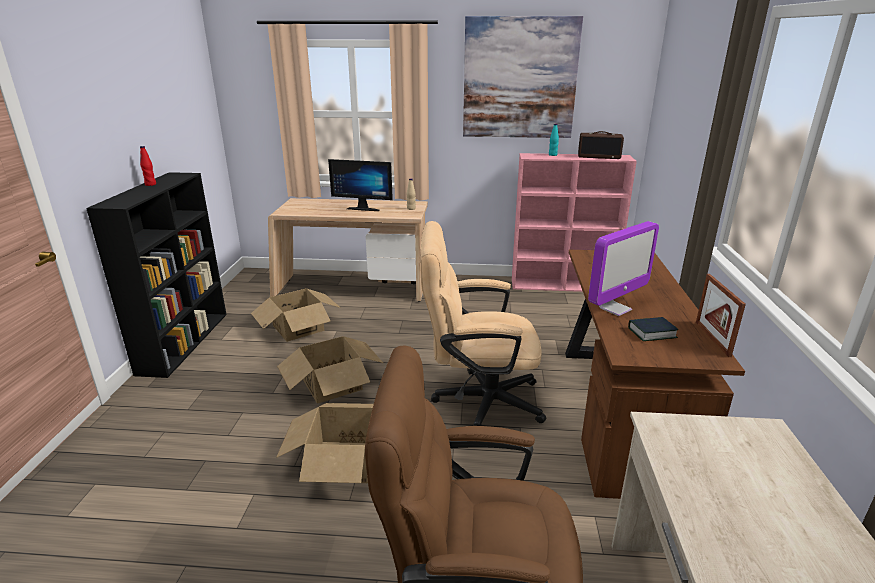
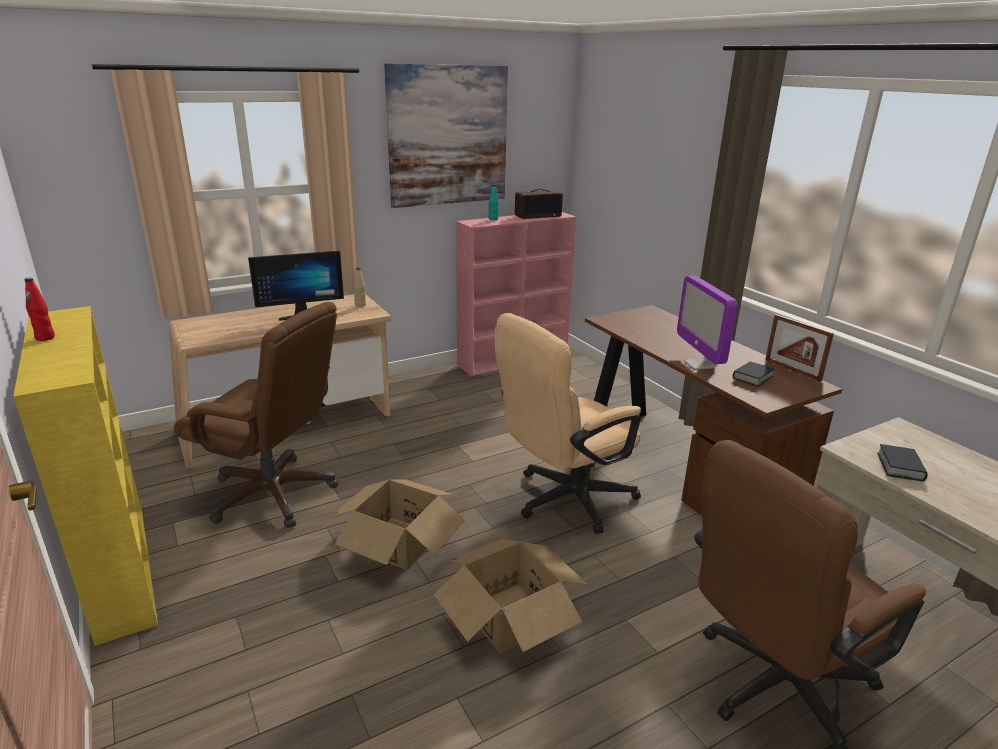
camera: 35 degrees left, 0 degrees up
(185, 341) = (120, 568): black bookcase -> yellow bookcase
(298, 328) = (273, 494): cardboard box -> brown office chair
(614, 308) = (699, 364): monitor -> monitor turned 150 degrees clockwise
(692, 461) = (900, 467): none -> book

